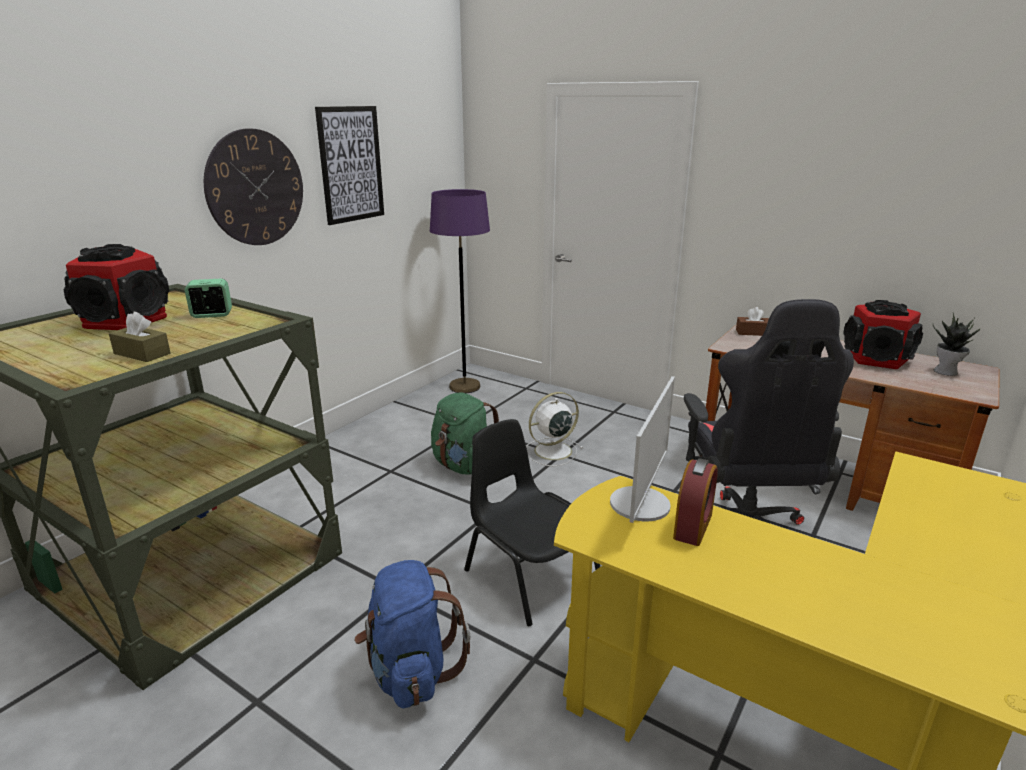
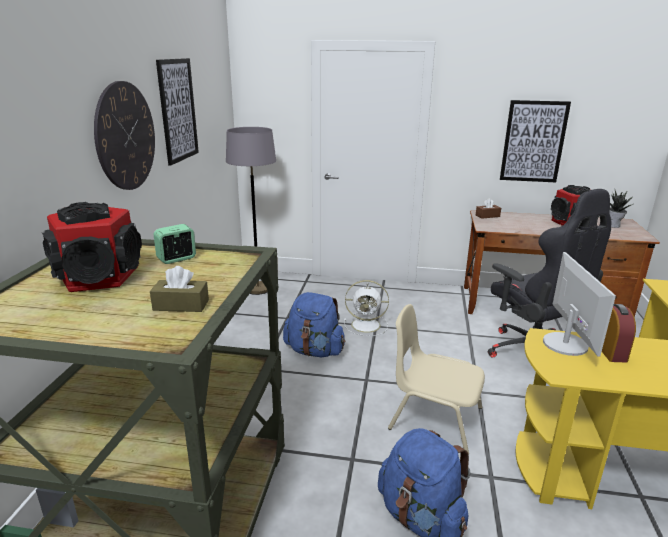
camera: 25 degrees left, 0 degrees up
(463, 466) = (314, 351): green backpack -> blue backpack
(464, 387) = (258, 289): purple floor lamp -> grey floor lamp
(530, 574) = (434, 418): black chair -> beige chair
(551, 451) = (367, 325): white fan -> white fan turned 120 degrees counterclockwise
(835, 230) = (533, 141): none -> picture

